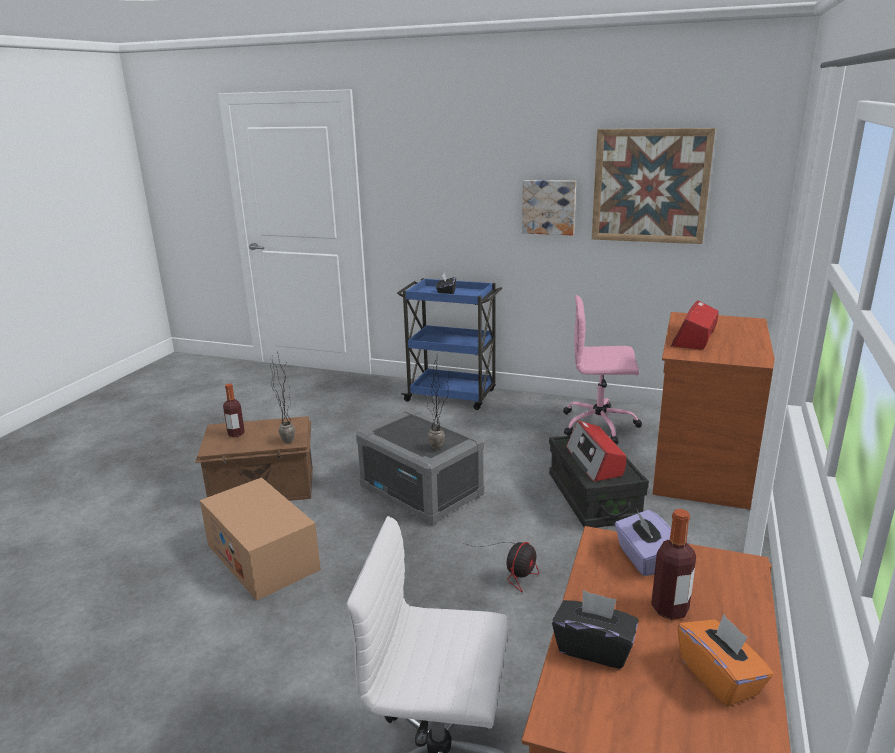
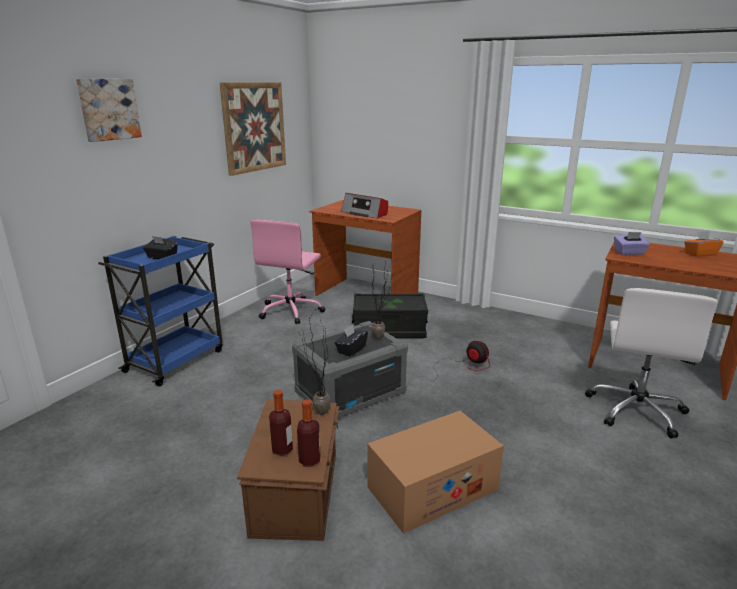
camera: 80 degrees left, 0 degrees up
(549, 207) = (197, 154): picture -> picture (108, 109)
(594, 648) = (700, 266): black tissue box -> black tissue box (351, 350)
(595, 462) = (393, 303): radio -> none
(669, 609) = (664, 254): bottle -> bottle (309, 460)

